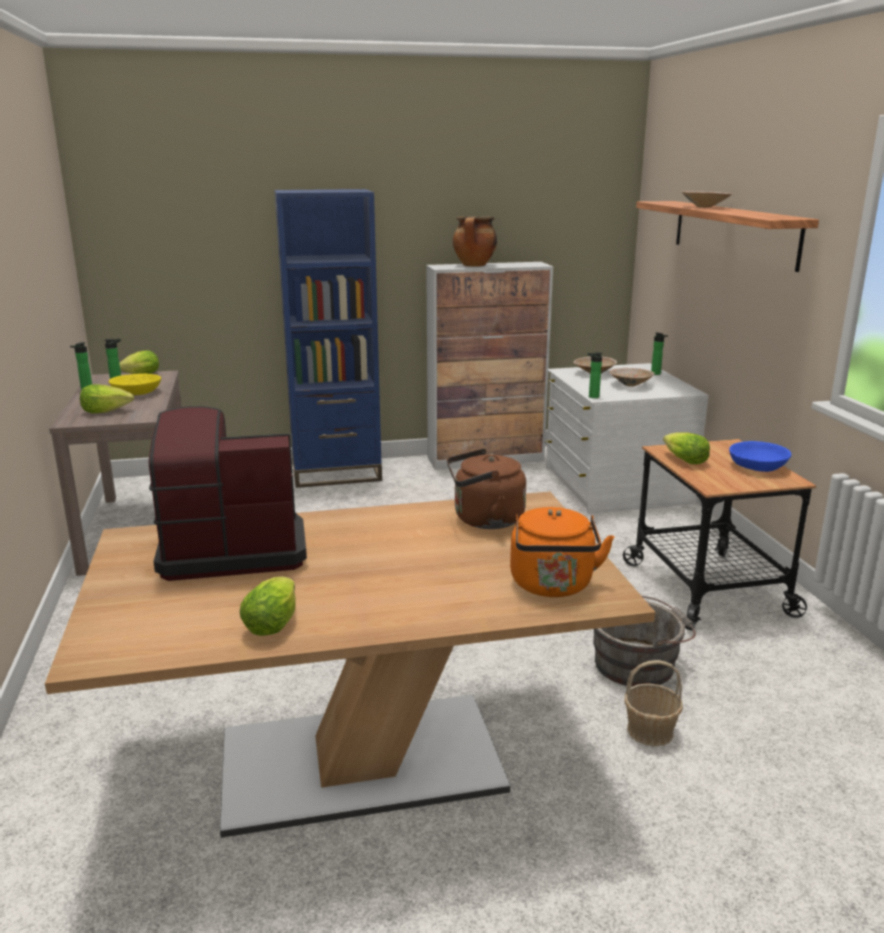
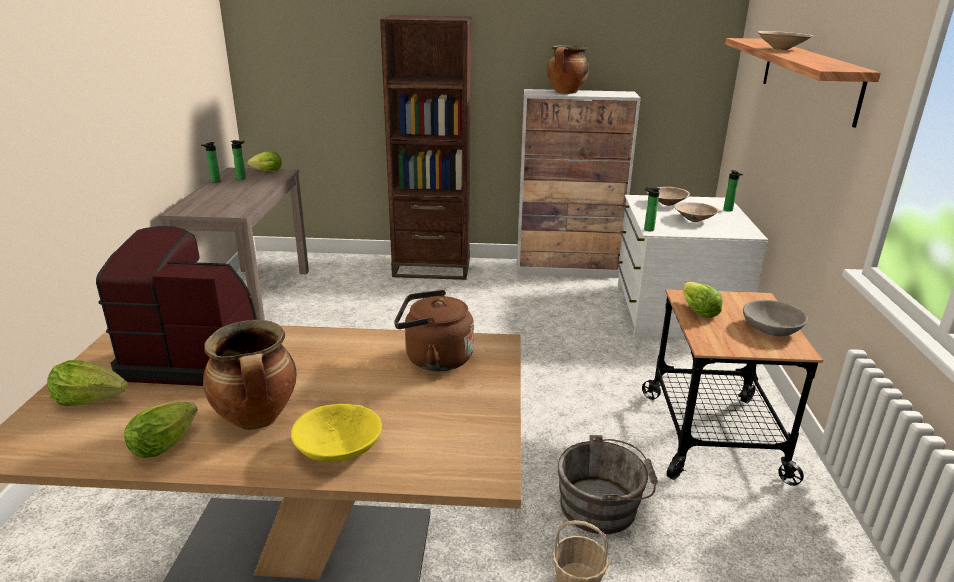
camera: 15 degrees right, 5 degrees up
(106, 411) = (213, 203): lettuce -> lettuce (91, 399)
(136, 393) = (249, 188): yellow bowl -> yellow bowl (338, 448)
(336, 473) = (432, 268): blue bookcase -> brown bookcase
(351, 590) = (258, 419): none -> cooking pot
(553, 586) = (441, 448): orange kettle -> none
(758, 467) = (771, 328): blue bowl -> grey bowl

